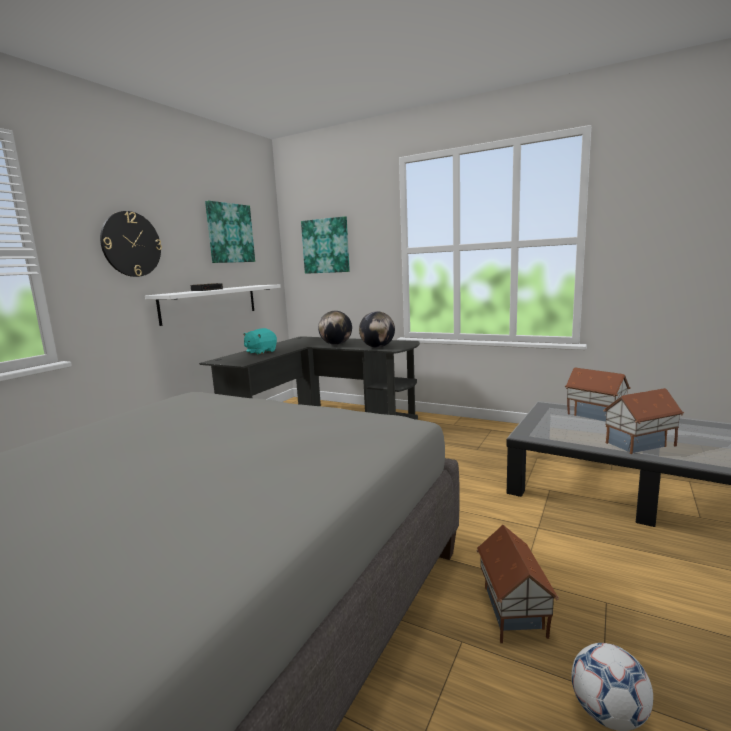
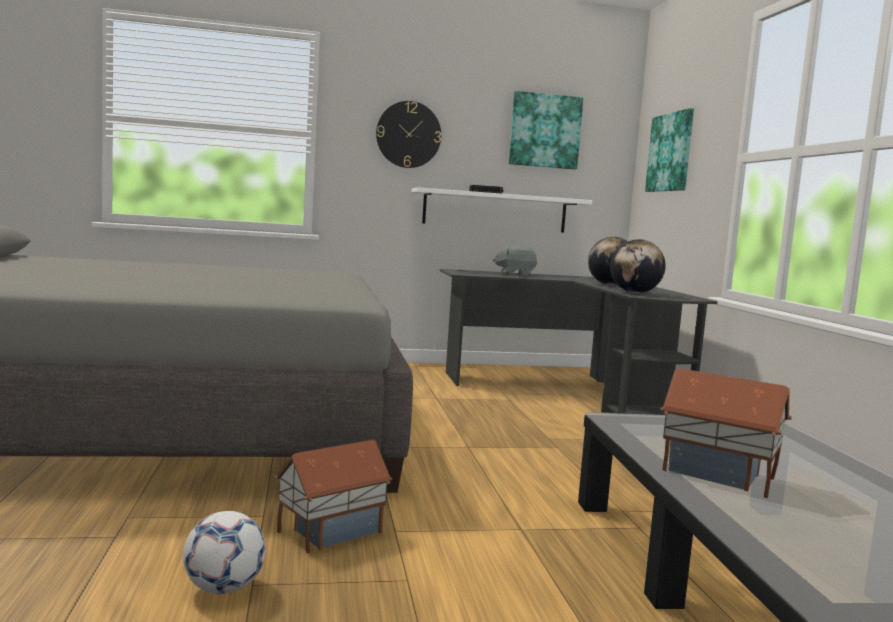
camera: 50 degrees right, 5 degrees down
(260, 352) = (515, 274): turquoise plush toy -> grey plush toy
(595, 414) = (798, 450): toy house -> none

